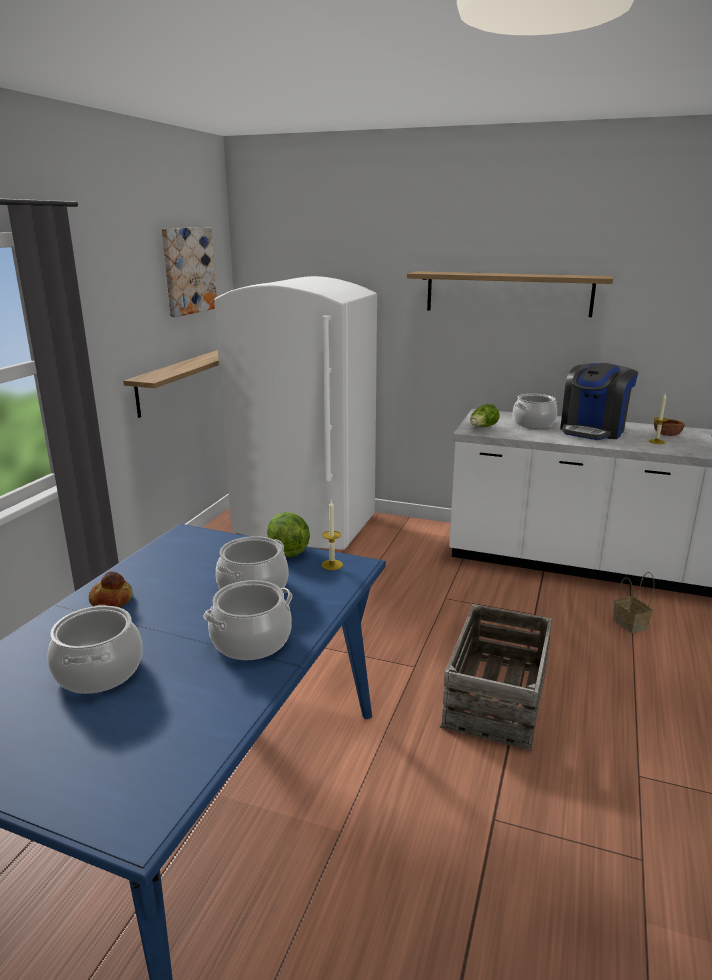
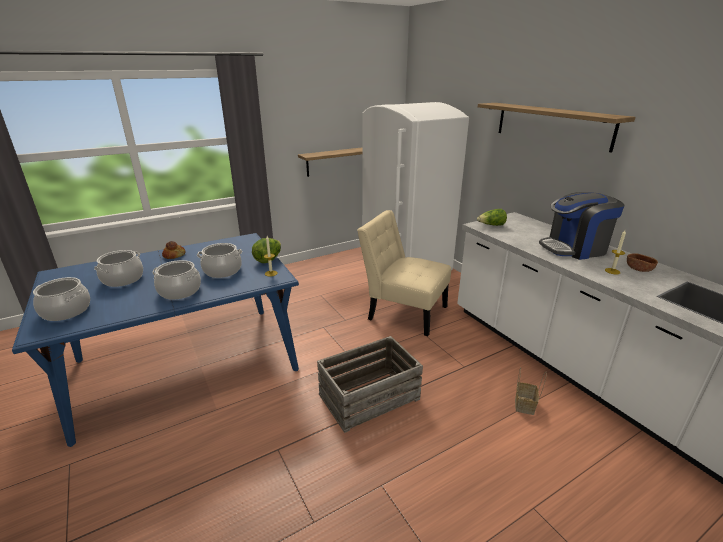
camera: 40 degrees right, 5 degrees up
(188, 271) = (361, 94): picture -> none
(389, 583) = (403, 311): none -> beige chair
(533, 423) = (536, 232): cooking pot -> cooking pot (66, 311)

